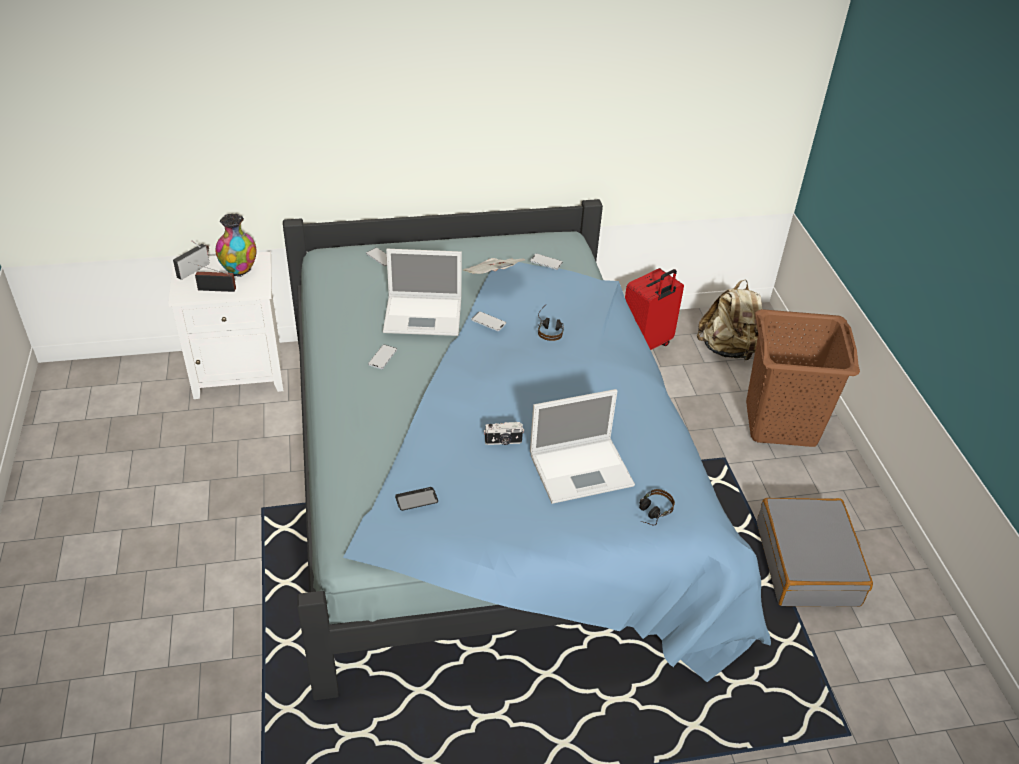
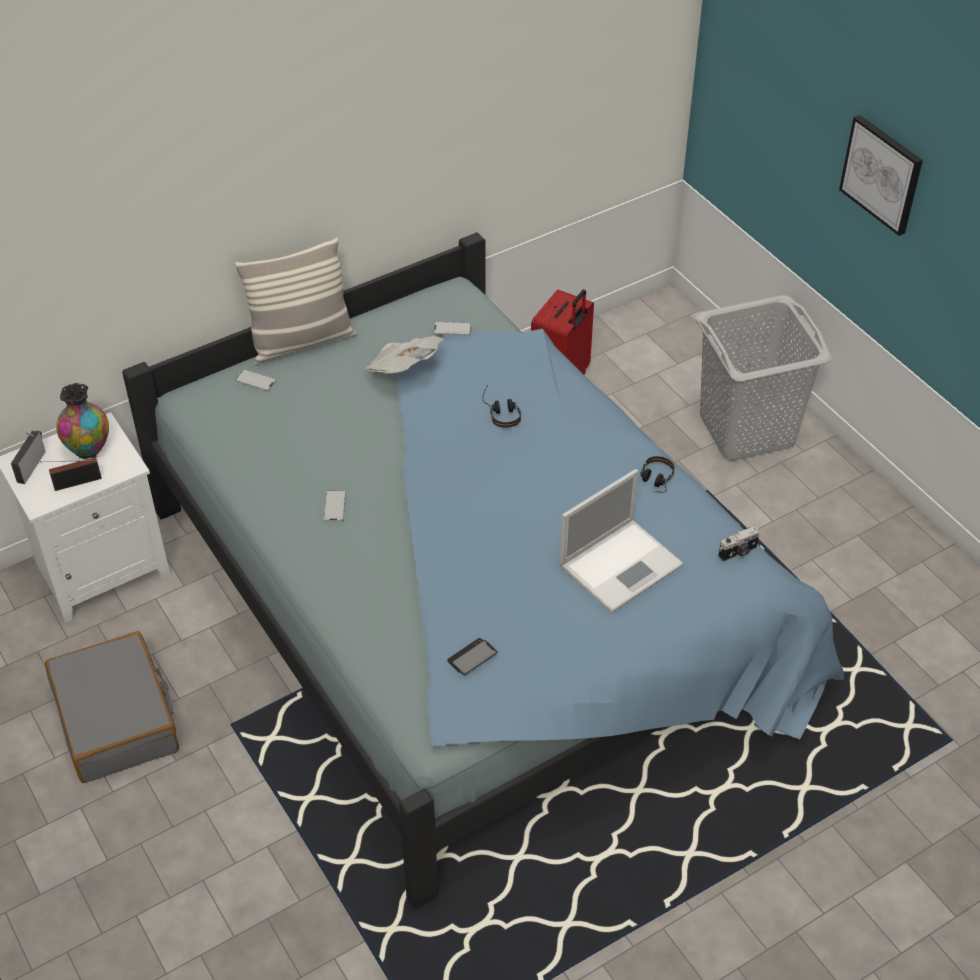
camera: 20 degrees left, 5 degrees up
(424, 315) = (354, 440): laptop -> none
(430, 242) = (301, 342): none -> pillow
(488, 322) = (430, 425): phone -> none
(503, 442) = (525, 562): camera -> camera (738, 553)
(651, 513) = (713, 589): headphones -> headphones (654, 482)
(729, 350) = (654, 359): beige backpack -> none
(781, 423) = (747, 430): brown laundry basket -> grey laundry basket
(808, 563) = (840, 579): grey suitcase -> grey suitcase (117, 719)
(937, 213) = (882, 174): none -> picture

